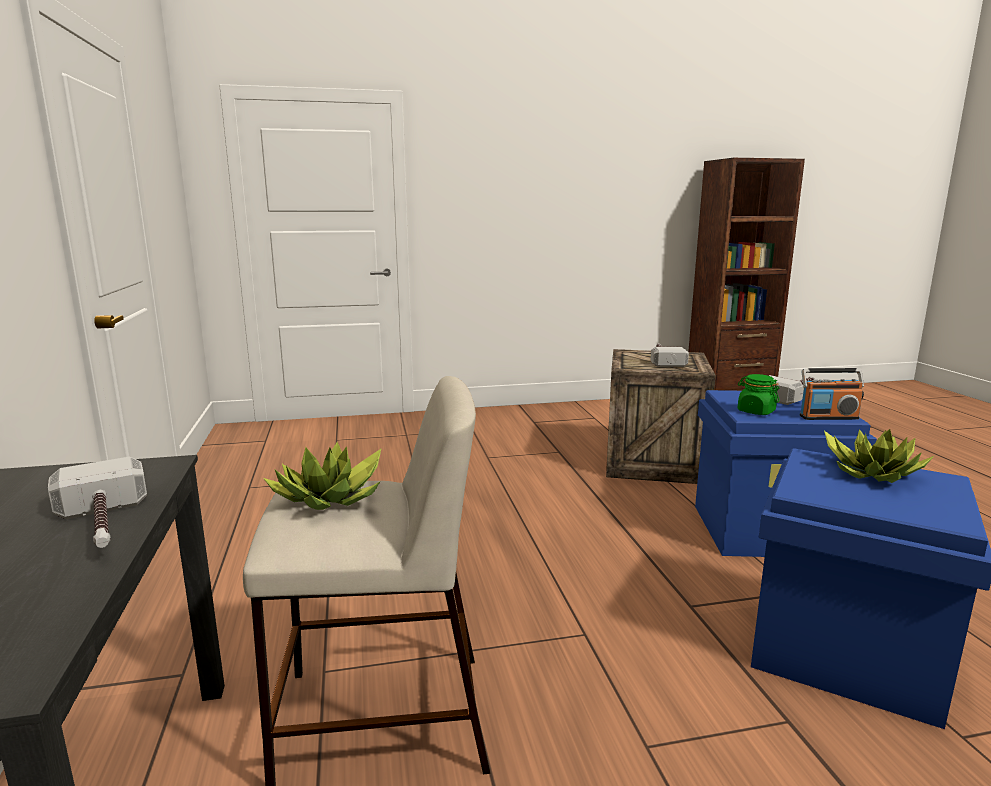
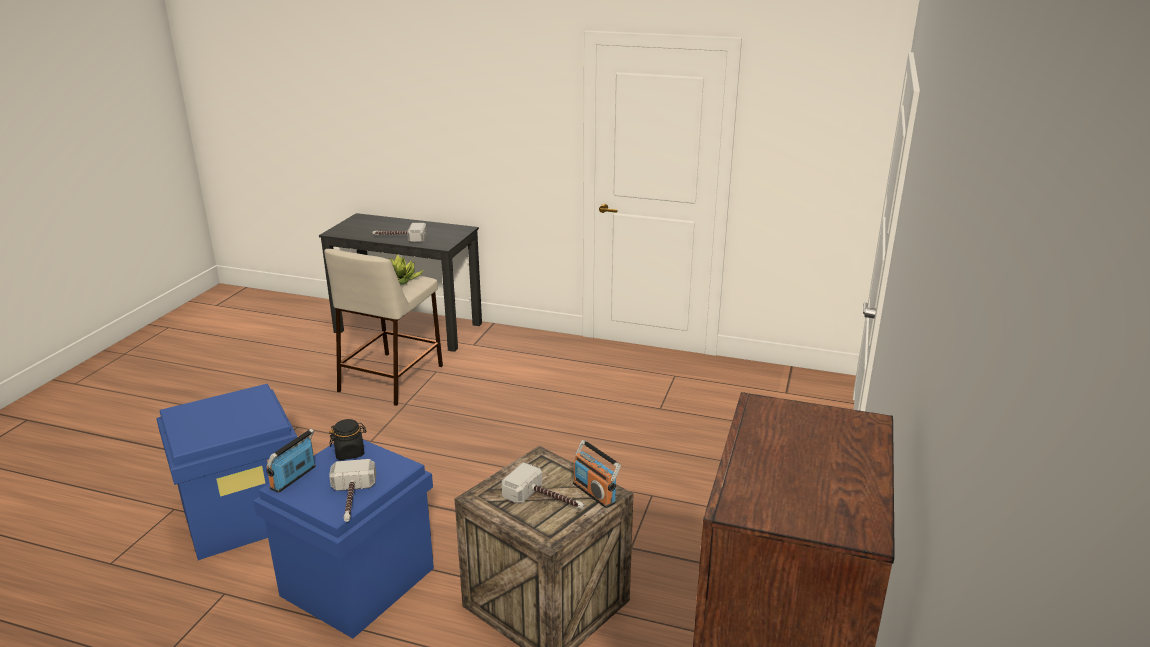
camera: 120 degrees right, 10 degrees up
(632, 353) = (594, 493): none -> radio
(755, 411) = (350, 452): green jar -> black jar
(872, 472) = (229, 427): potted plant -> none

